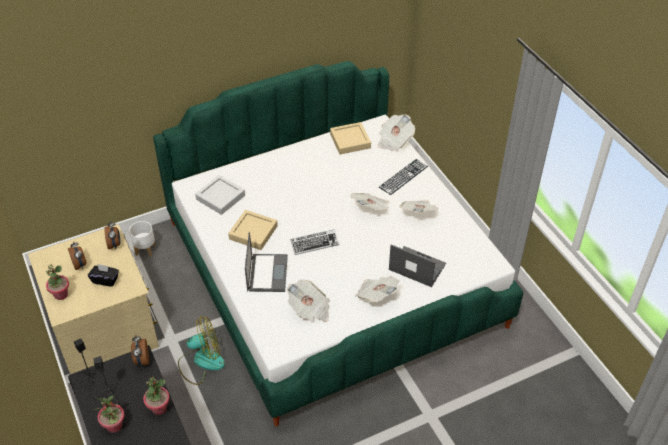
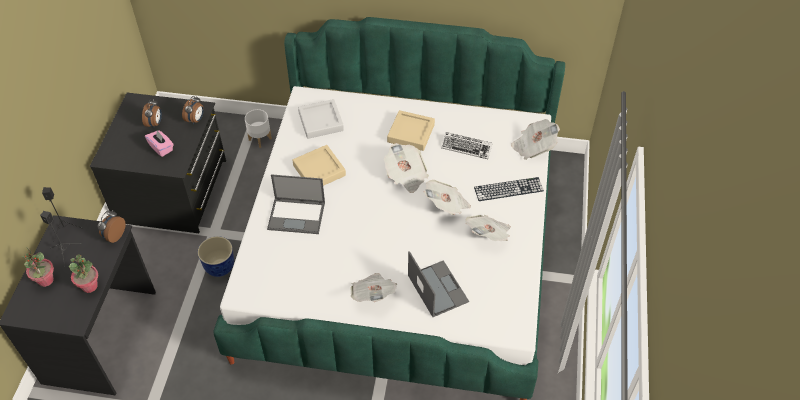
camera: 35 degrees right, 5 degrees up
(61, 294) = (119, 142): potted plant -> none
(105, 280) = (161, 148): black tissue box -> pink tissue box
(105, 327) = (173, 191): beige dresser -> black dresser
(201, 362) = (220, 267): fan -> planter
(267, 272) = (297, 215): laptop -> laptop turned 60 degrees clockwise
(310, 309) = (302, 272): newspaper -> newspaper (406, 175)
(314, 244) = (363, 211): keyboard -> keyboard (466, 147)
(350, 141) = (489, 125): beige tray -> beige tray (411, 133)

